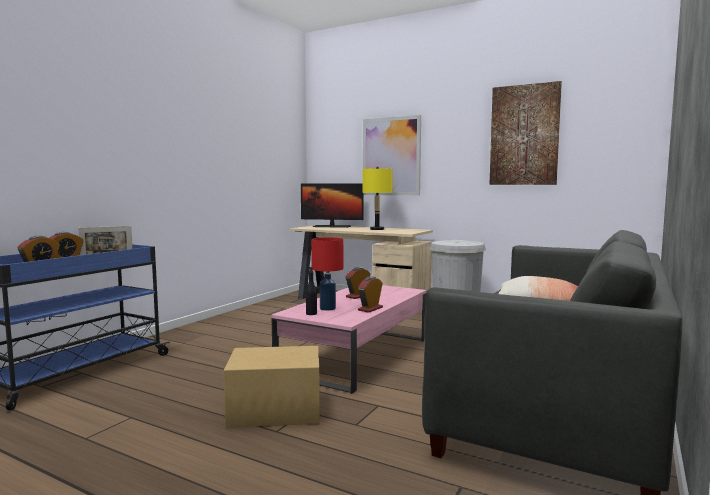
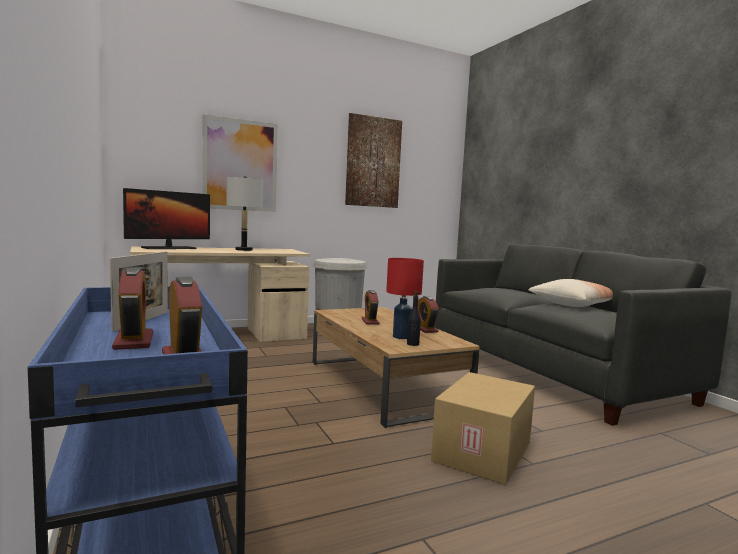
camera: 55 degrees left, 0 degrees up
(356, 356) = (383, 385): pink coffee table -> brown coffee table
(377, 229) = (244, 250): yellow table lamp -> grey table lamp

